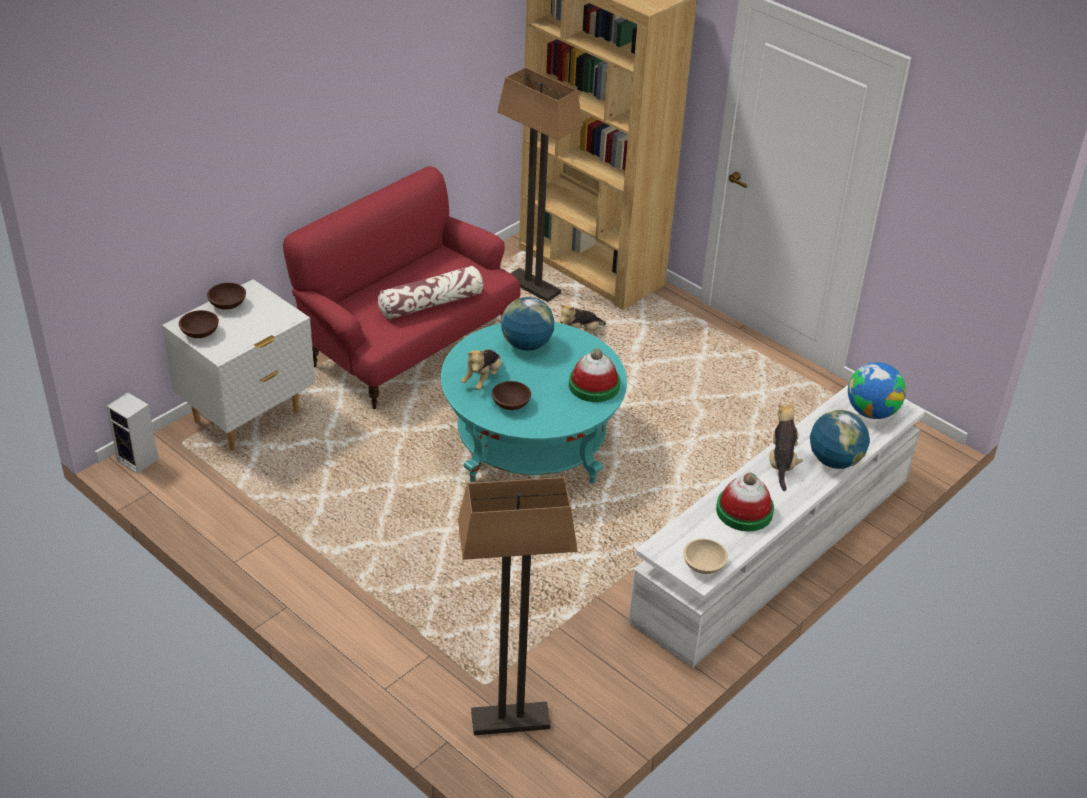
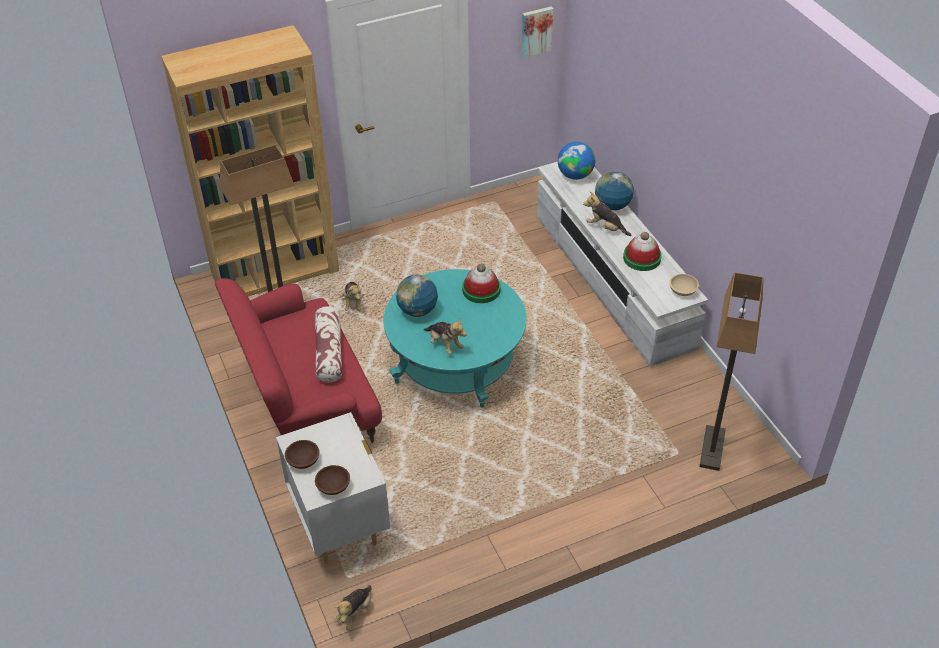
camera: 65 degrees left, 5 degrees up
(139, 460) = (355, 613): speaker -> plush toy
(511, 404) = (481, 337): brown bowl -> none
(979, 213) = (536, 31): none -> picture

